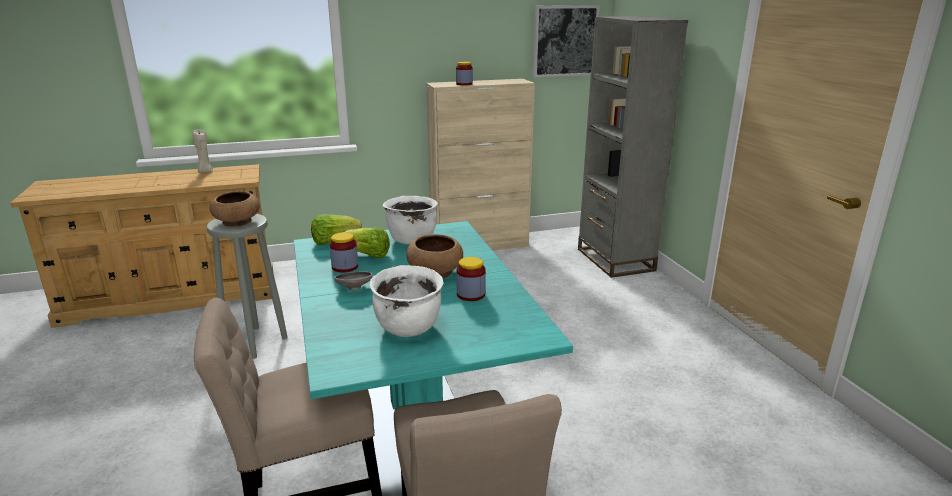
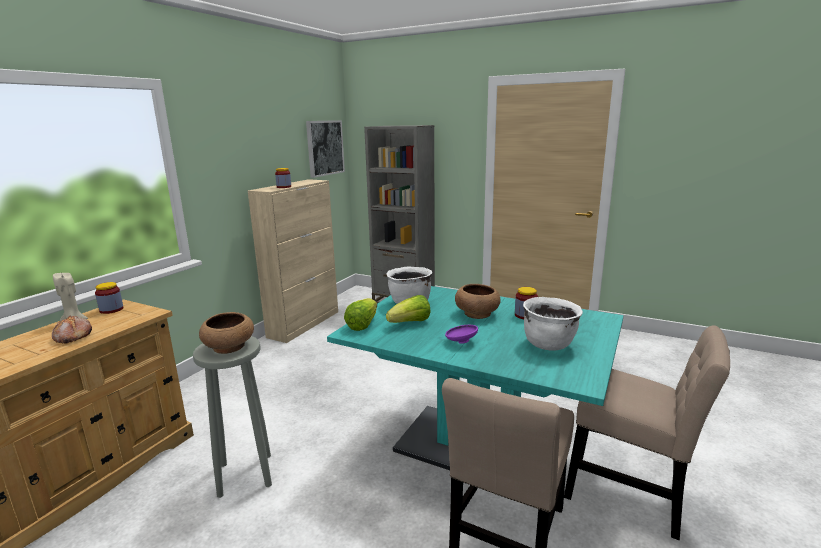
camera: 45 degrees left, 5 degrees down
(184, 181) = (72, 337): none -> bread
(345, 267) = (418, 334): jar -> jar (111, 310)
(354, 288) = (460, 341): grey bowl -> purple bowl

